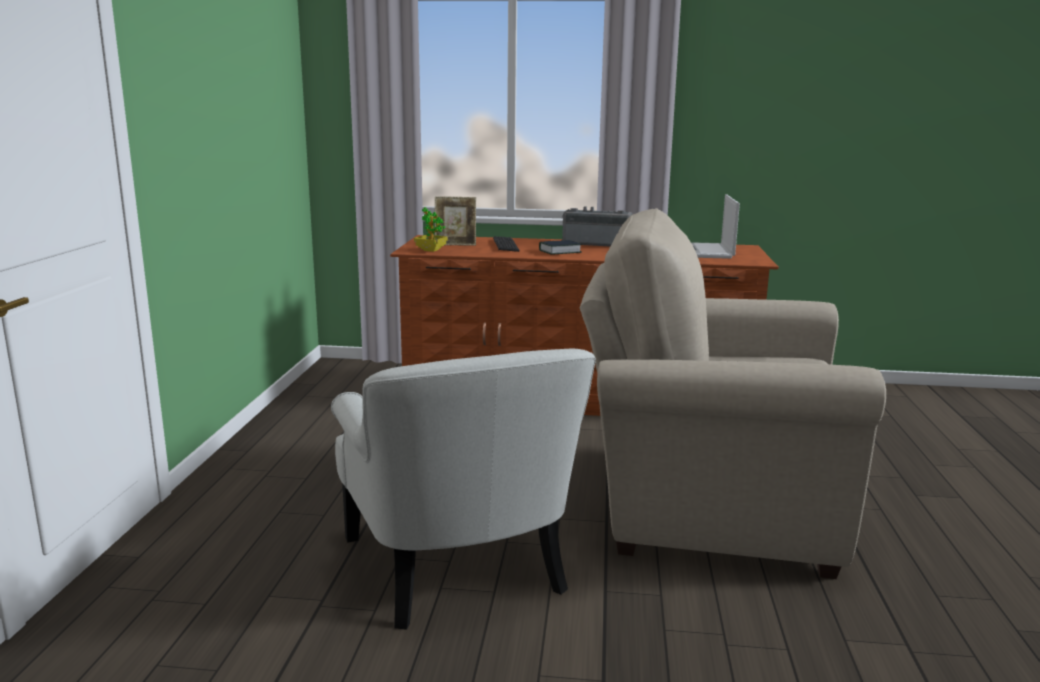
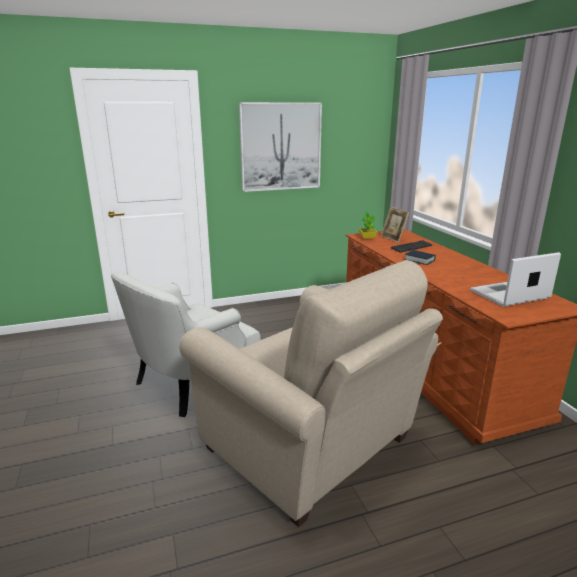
camera: 65 degrees right, 5 degrees up
(215, 111) = (280, 147): none -> picture
(597, 244) = (466, 264): radio -> none
(707, 504) = (313, 448): beige armchair -> beige armchair turned 150 degrees clockwise

